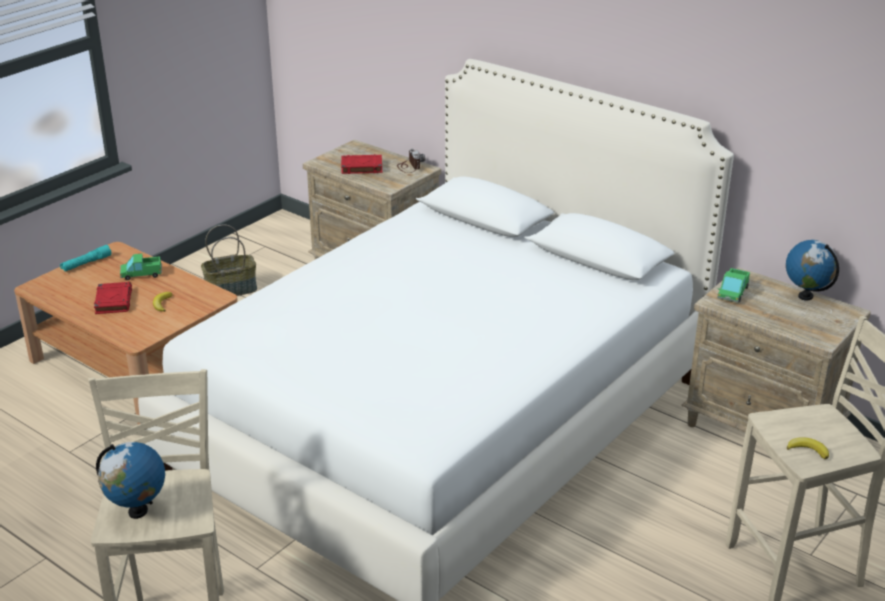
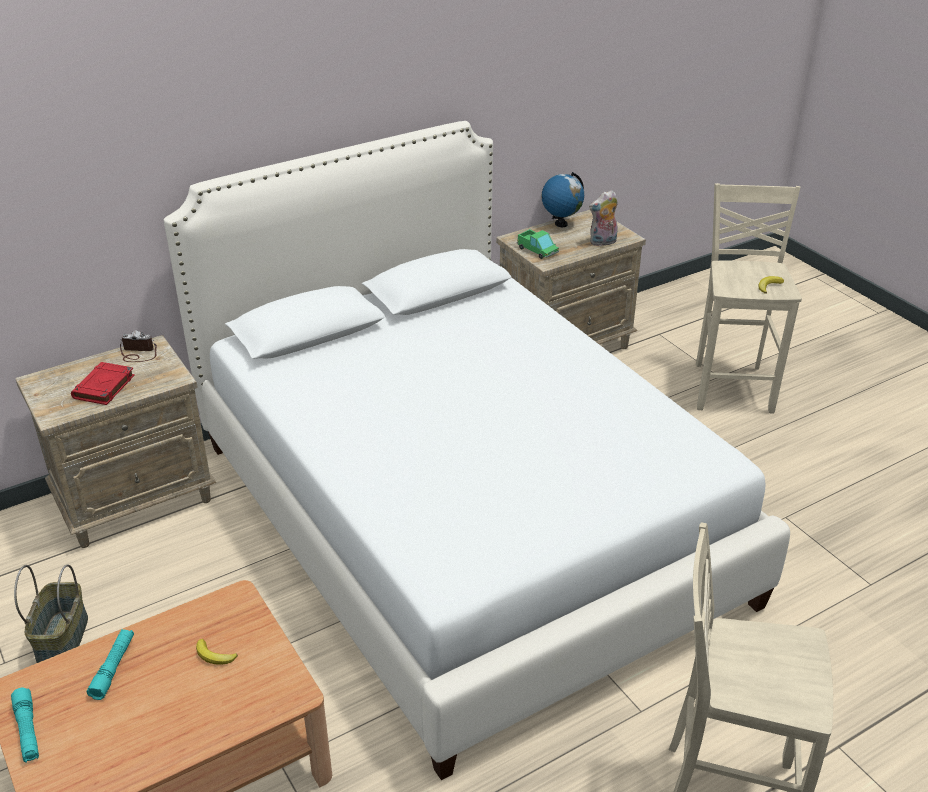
camera: 70 degrees left, 5 degrees up
(113, 301) = (169, 708): red book -> none
(137, 511) = (781, 686): globe -> none
(141, 274) = (113, 668): toy truck -> turquoise flashlight
(792, 327) = (603, 242): none -> plush toy

